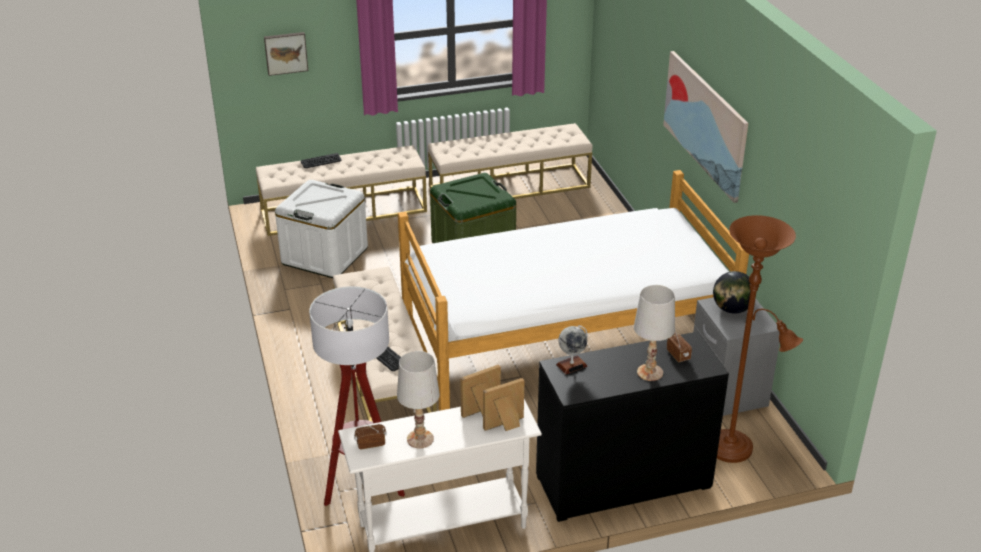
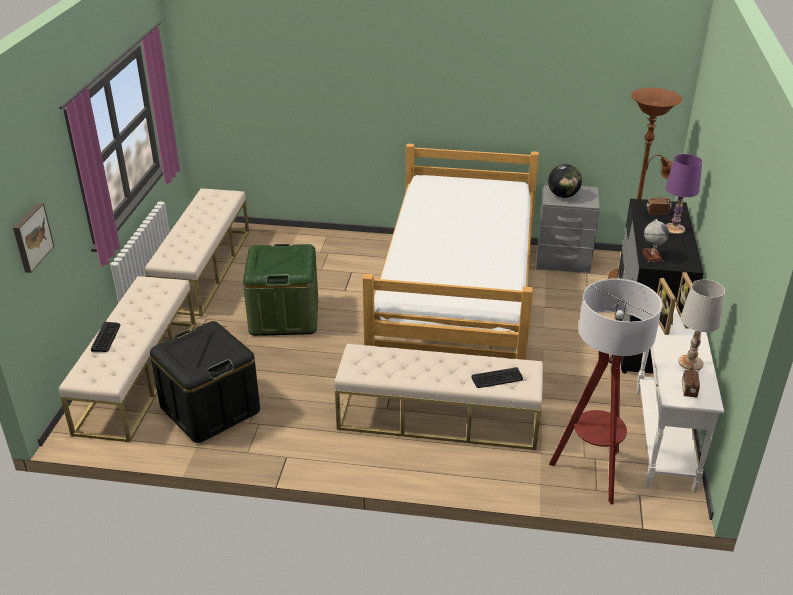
camera: 65 degrees left, 0 degrees up
(325, 255) = (210, 409): white storage box -> black storage box
(650, 373) = (674, 228): white table lamp -> purple table lamp
(704, 123) = (433, 89): picture -> none

